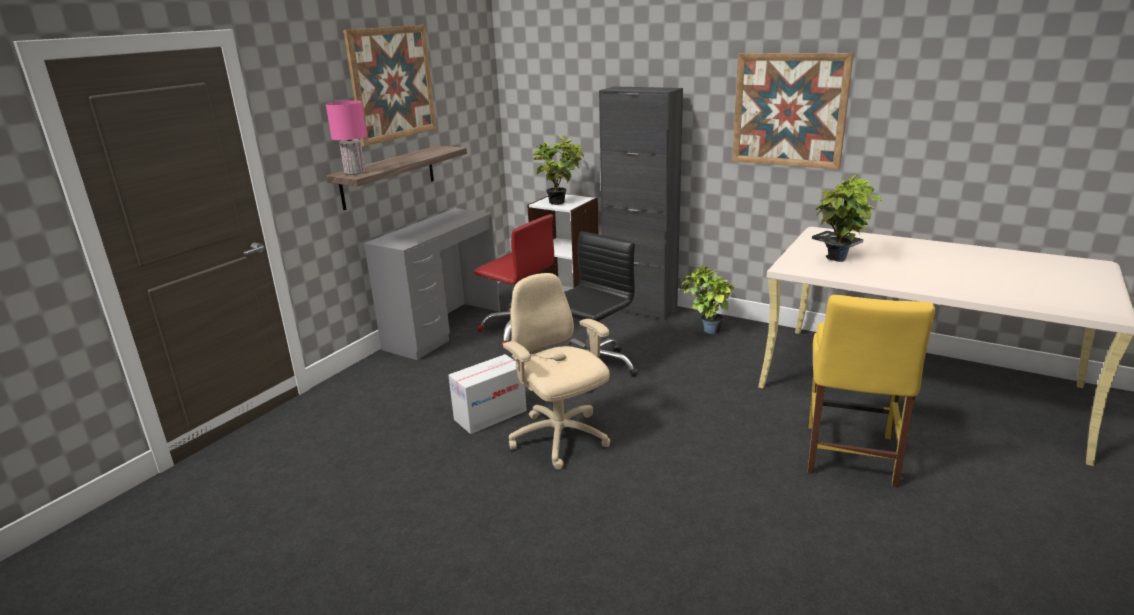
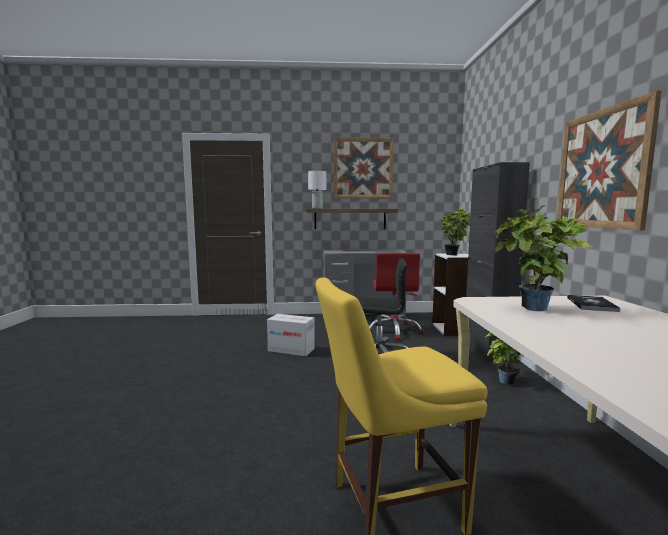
camera: 55 degrees right, 15 degrees down
(355, 172) = (317, 208): pink table lamp -> white table lamp
(560, 439) = (285, 372): beige office chair -> none

